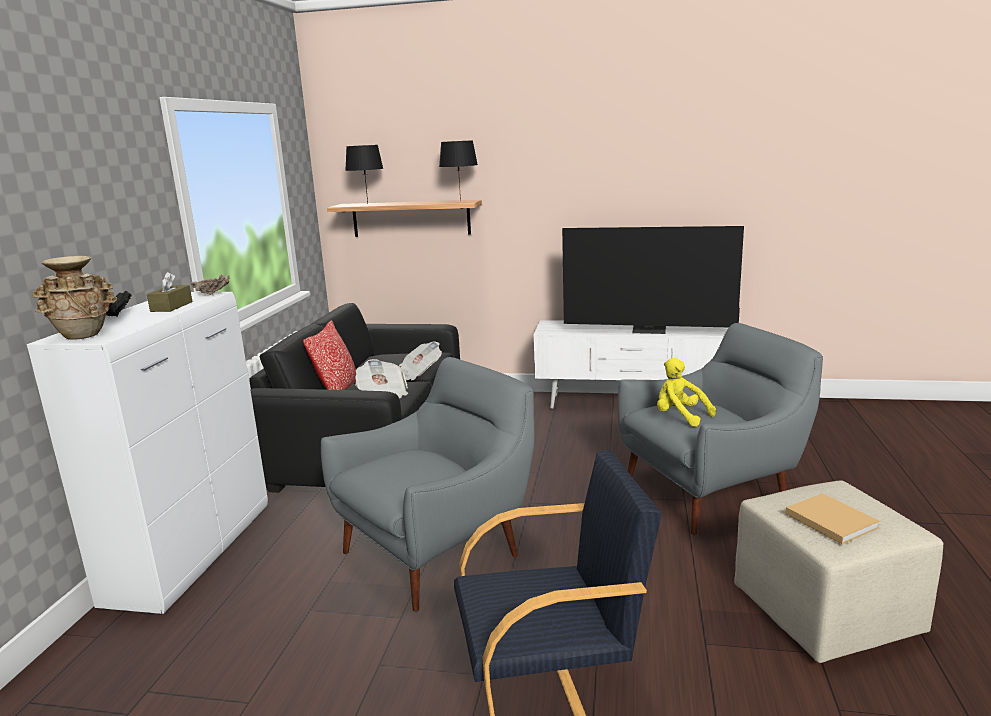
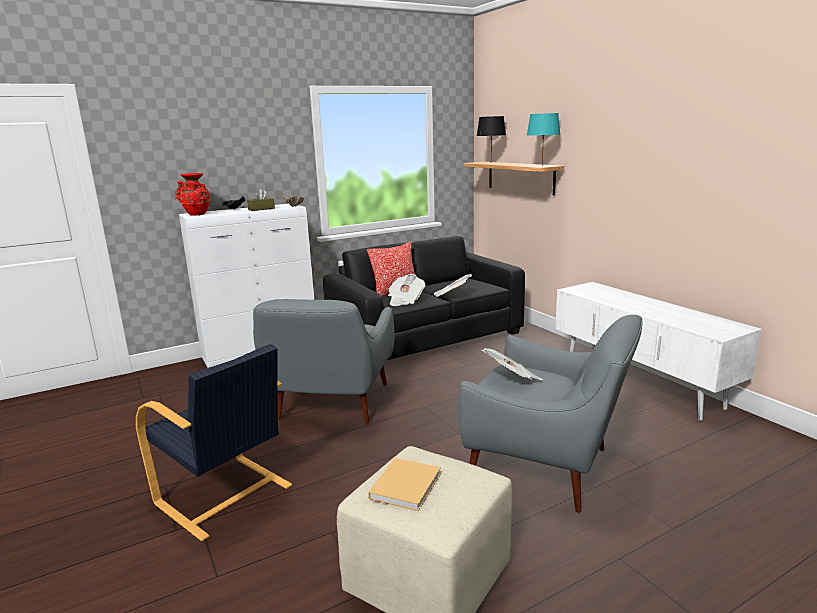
camera: 50 degrees right, 0 degrees up
(83, 336) = (196, 214): beige vase -> red vase
(437, 551) = (332, 404): grey armchair -> grey armchair turned 90 degrees clockwise
(460, 201) = (542, 165): black table lamp -> turquoise table lamp
(649, 330) = (654, 313): television -> none
(680, 416) = (511, 379): yellow plush toy -> newspaper

